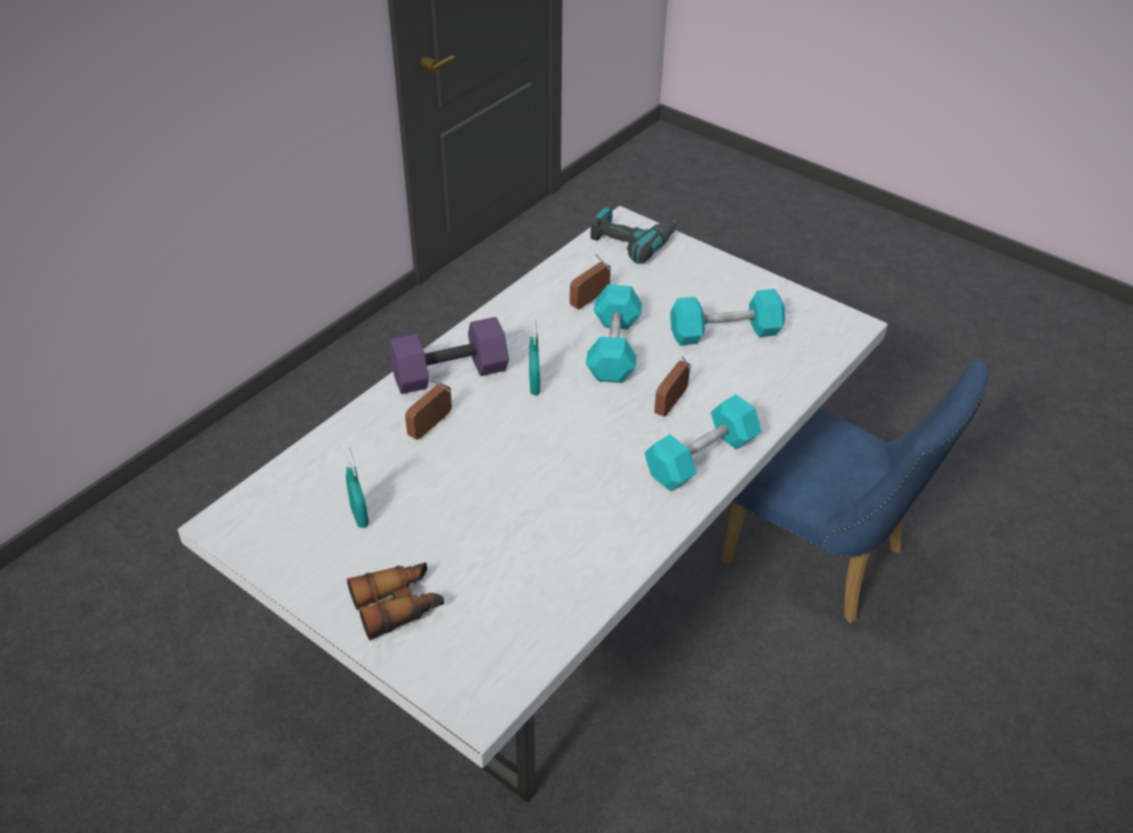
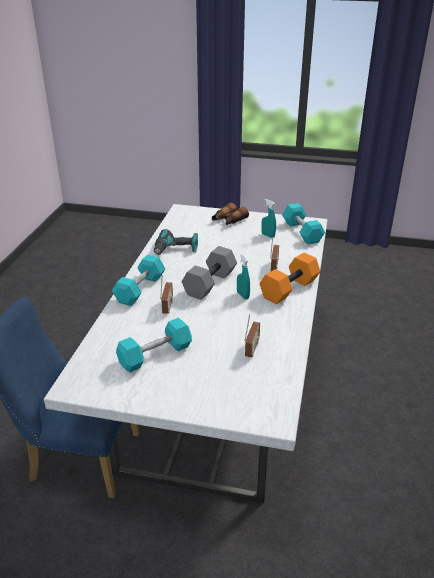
camera: 155 degrees right, 10 degrees down
(449, 375) = (289, 288): purple dumbbell -> orange dumbbell
(571, 431) = (209, 283): none -> grey dumbbell
(613, 348) = (216, 325): turquoise dumbbell -> turquoise dumbbell (302, 232)
(632, 241) = (258, 406): power drill -> power drill (176, 250)

